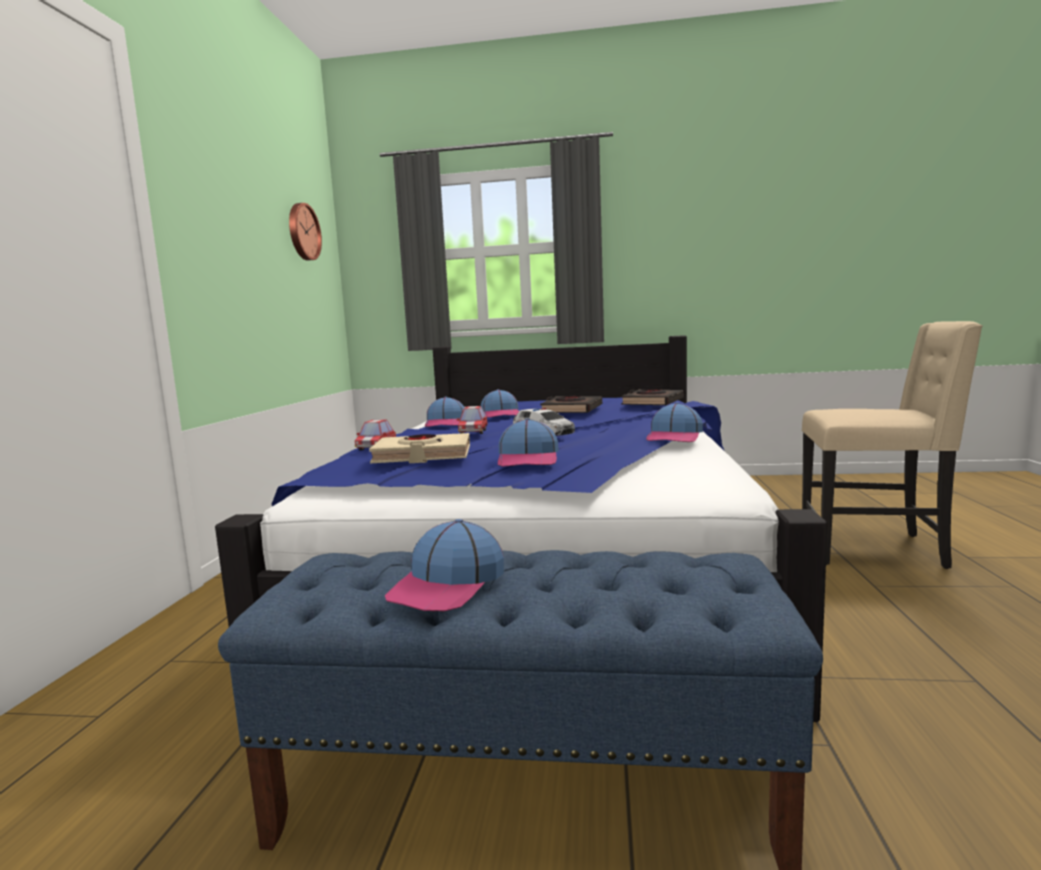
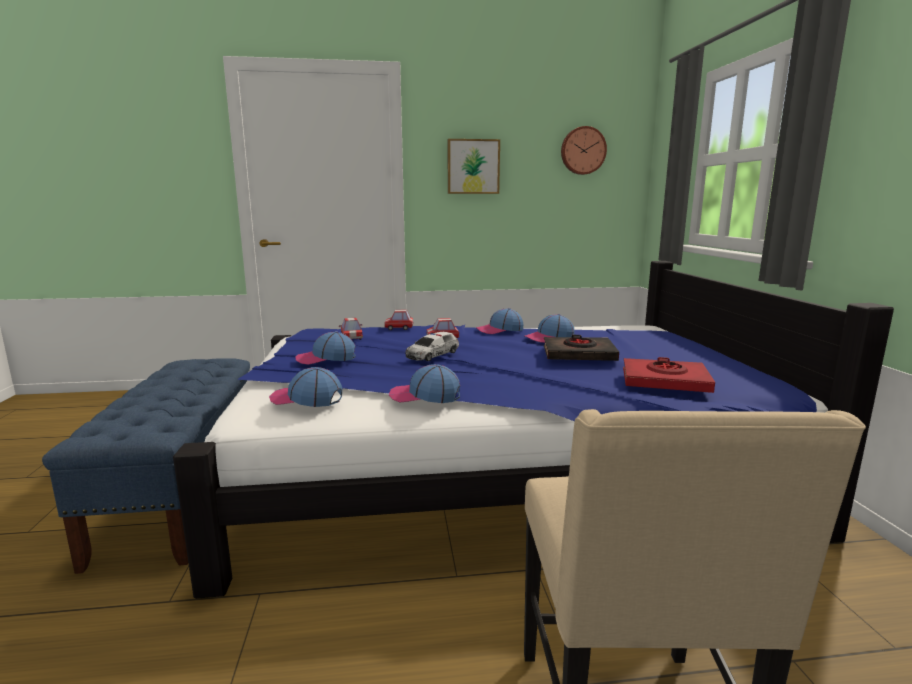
camera: 75 degrees right, 5 degrees up
(225, 231) = (473, 167): none -> picture
(422, 456) = (351, 338): beige book -> toy car
(448, 585) = (167, 380): cap -> cap (306, 398)
(652, 402) = (664, 381): black book -> red book

